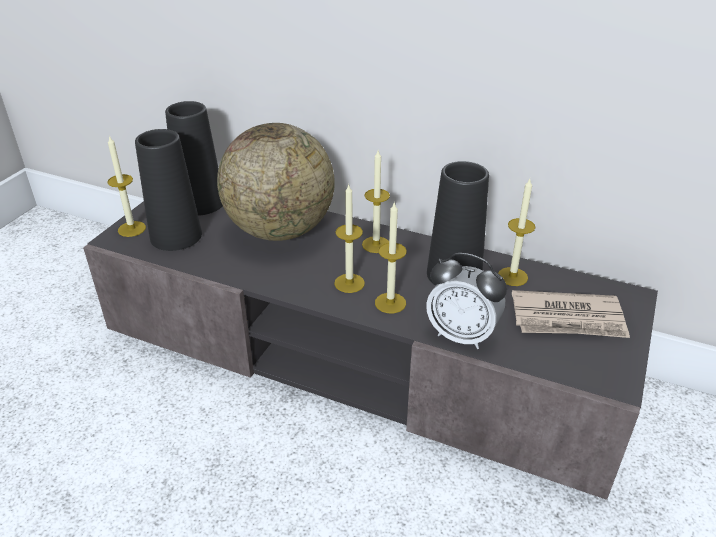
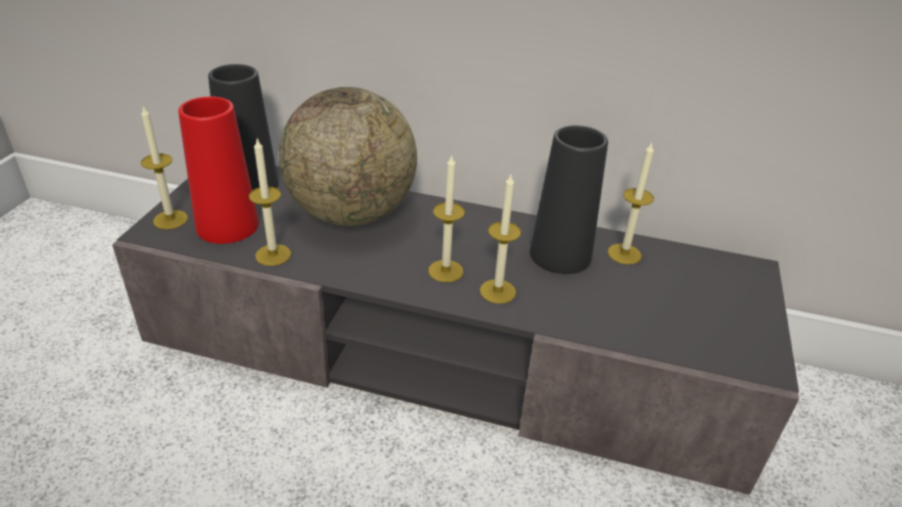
camera: 10 degrees left, 0 degrees up
(176, 236) = (227, 225): black vase -> red vase
(376, 244) = (465, 225): candle -> candle (273, 255)
(461, 335) = (586, 323): alarm clock -> none
(568, 319) = (696, 298): newspaper -> none

